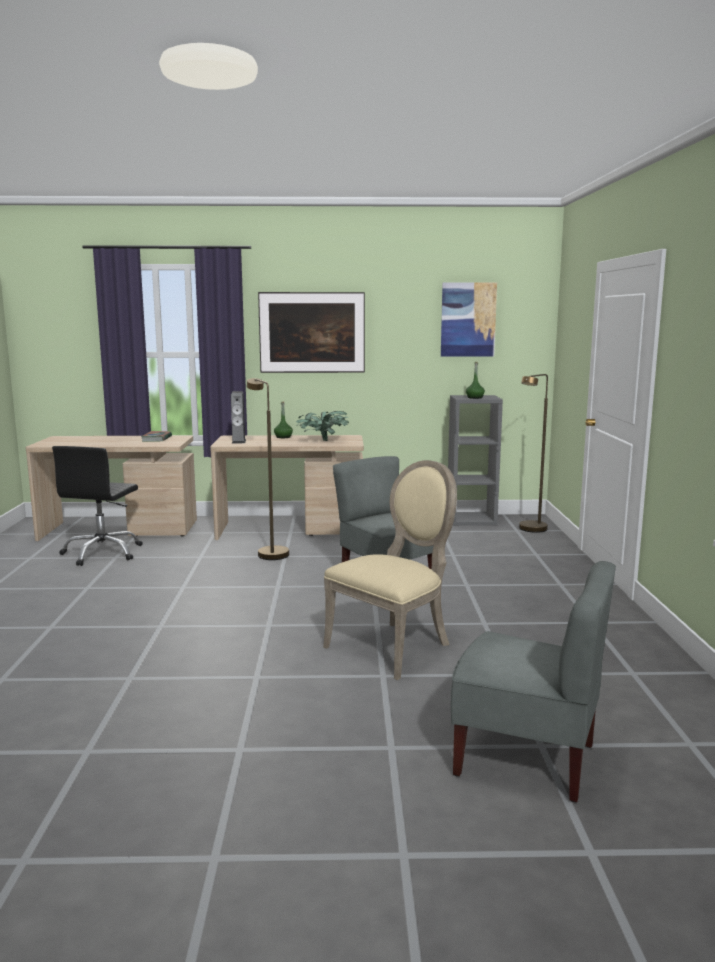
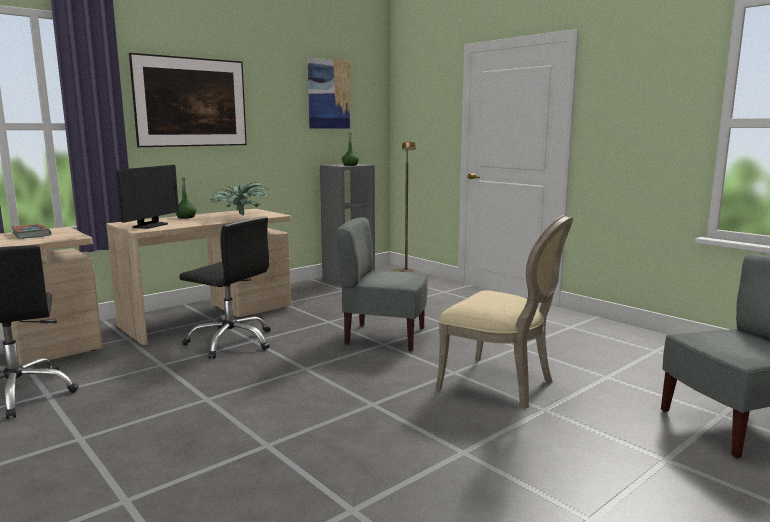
camera: 40 degrees left, 0 degrees up
(238, 441) = (150, 225): speaker -> monitor
(269, 552) = (231, 342): brown floor lamp -> black office chair
(394, 646) = (501, 384): beige chair -> beige chair turned 120 degrees clockwise

